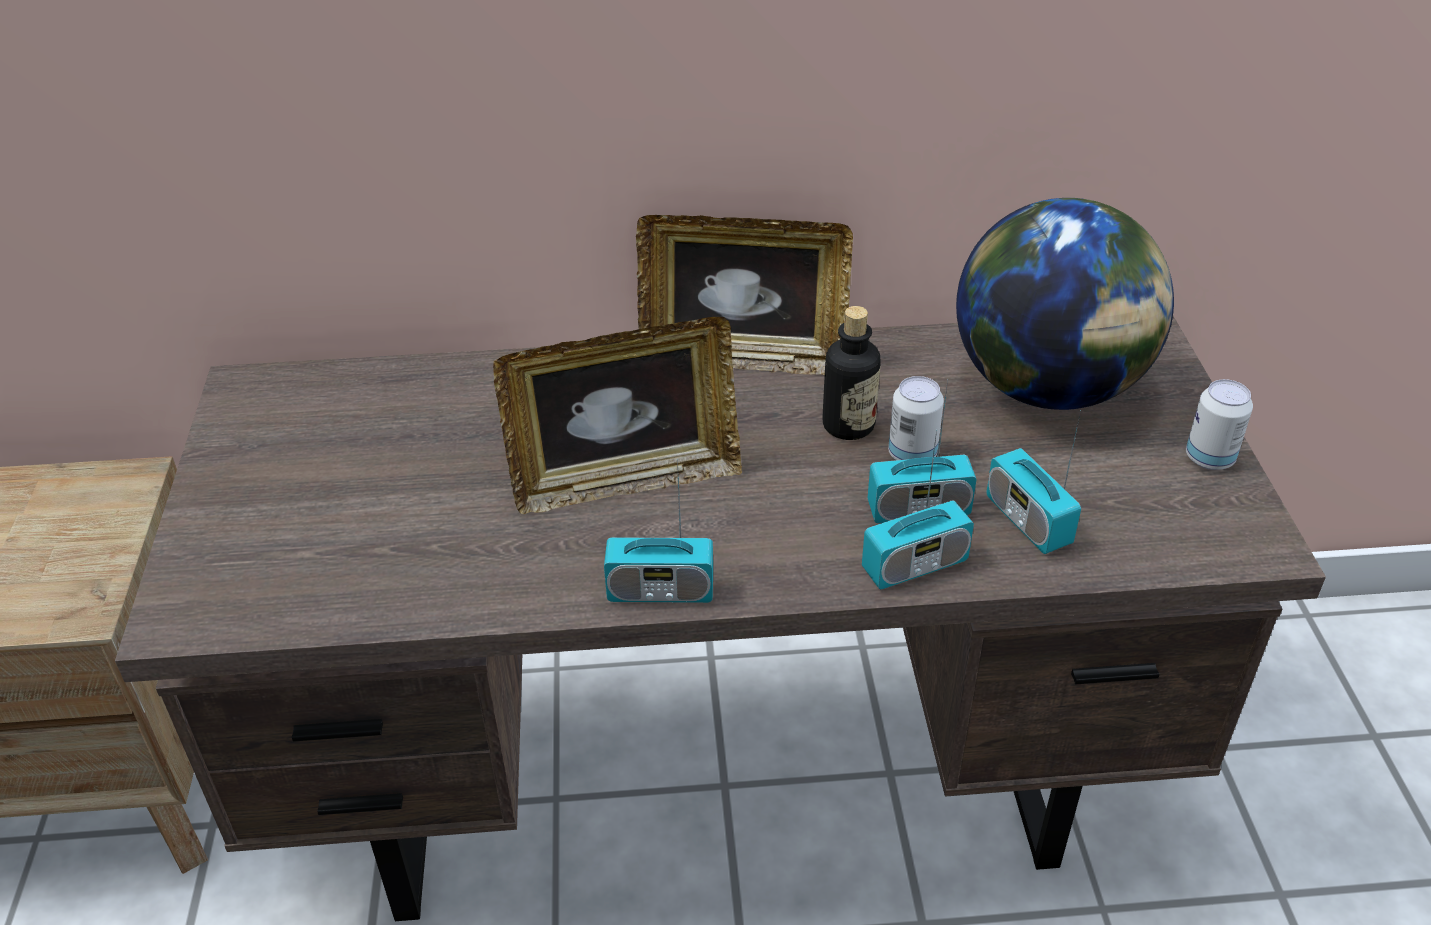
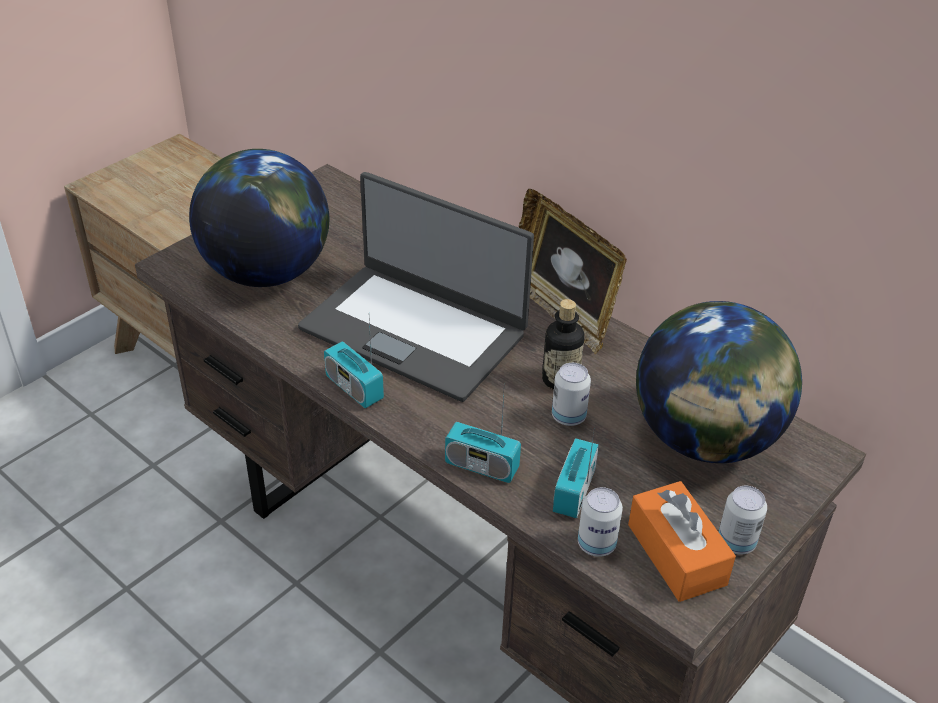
camera: 45 degrees right, 0 degrees up
(336, 540) = (266, 272): none -> globe
(625, 480) = (414, 330): picture frame -> laptop
(918, 509) = (527, 443): radio -> none
(1122, 553) = (596, 544): none -> can
(1188, 507) = (676, 554): none -> orange tissue box

